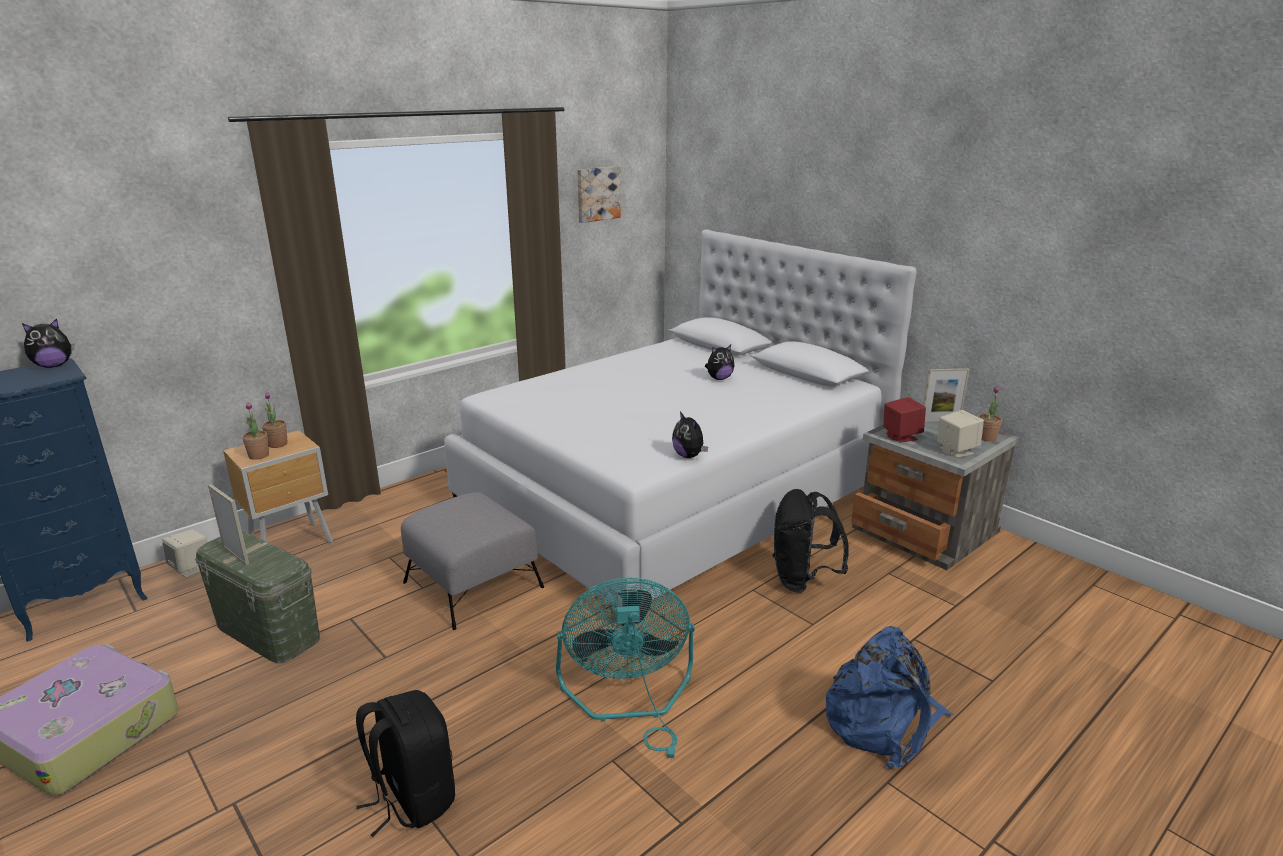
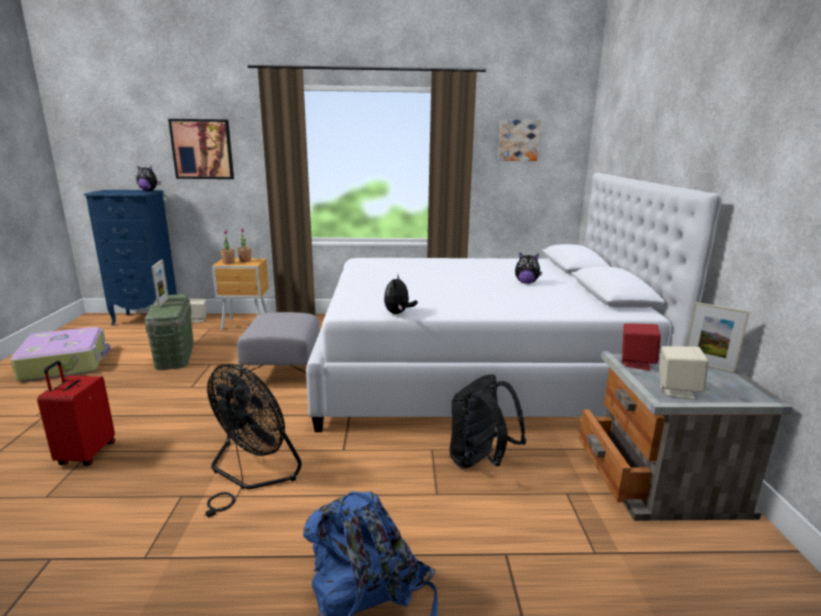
camera: 40 degrees right, 5 degrees down
(143, 269) = (202, 149): none -> picture
(412, 798) = (86, 454): black backpack -> red suitcase
(632, 703) = (244, 473): turquoise fan -> black fan
(986, 437) = (741, 393): potted plant -> none

